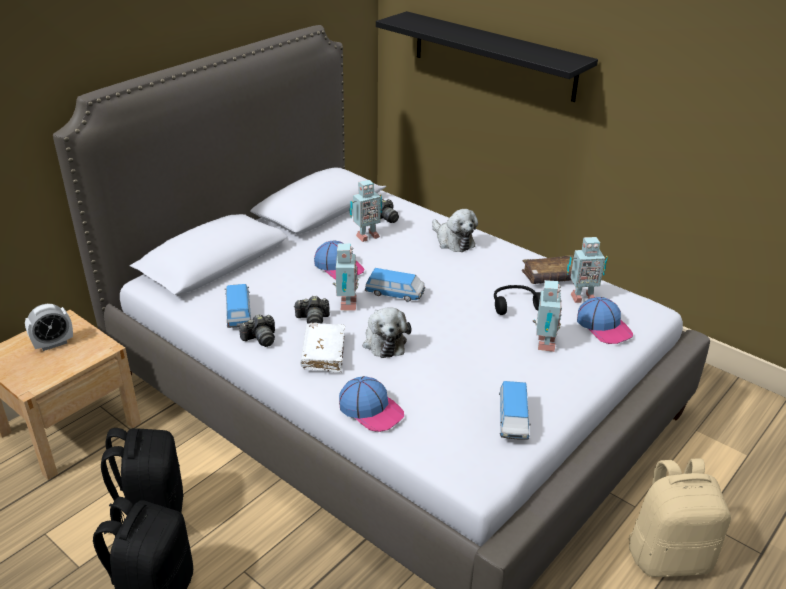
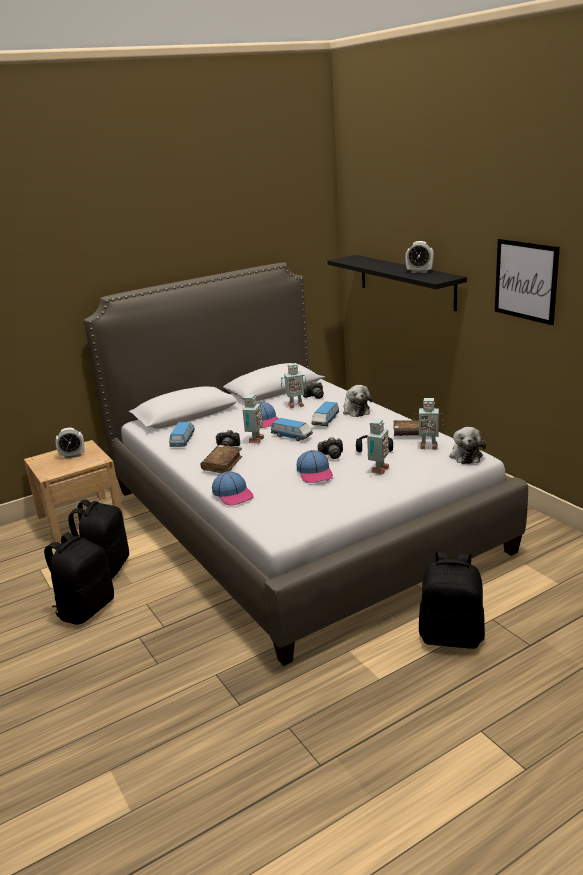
camera: 20 degrees right, 10 degrees down
(260, 339) = (187, 454): camera -> camera (332, 455)
(323, 354) = (222, 464): white book -> brown book
(384, 341) = (266, 461): plush toy -> plush toy (465, 455)
(513, 420) = (324, 507): toy car -> toy car (325, 421)
(526, 47) = (419, 271): none -> alarm clock
(604, 327) = (431, 463): cap -> cap (315, 473)
(668, 556) = (451, 636): beige backpack -> black backpack
(695, 72) = (526, 280): none -> picture

